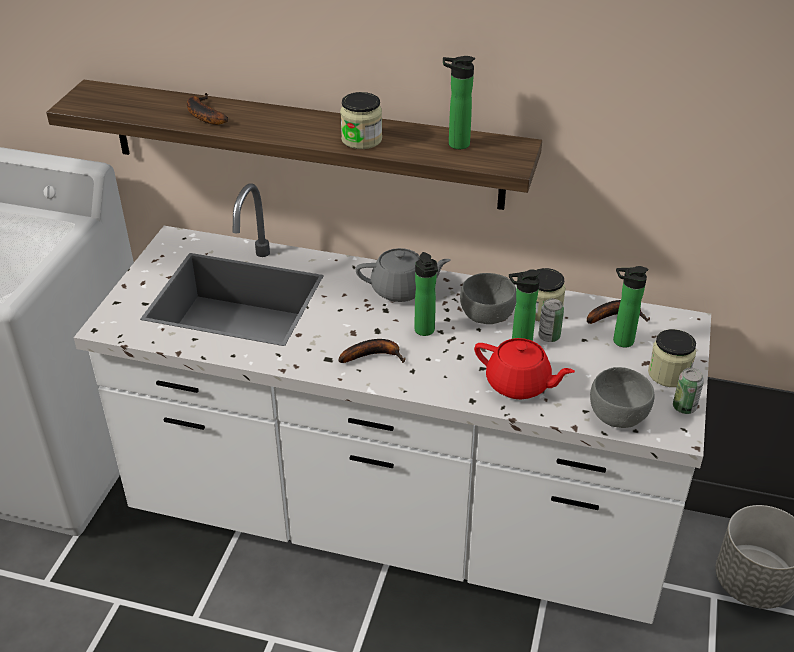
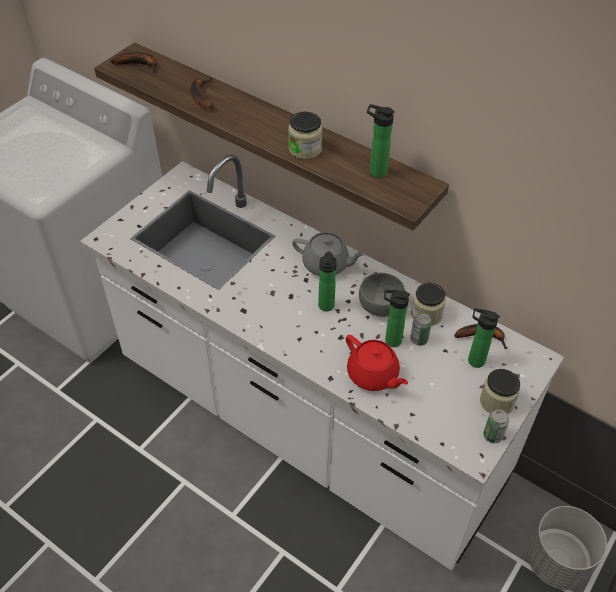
camera: 20 degrees right, 10 degrees up
(374, 355) = (277, 317): banana -> banana (139, 65)
(618, 414) = (436, 425): grey bowl -> none

